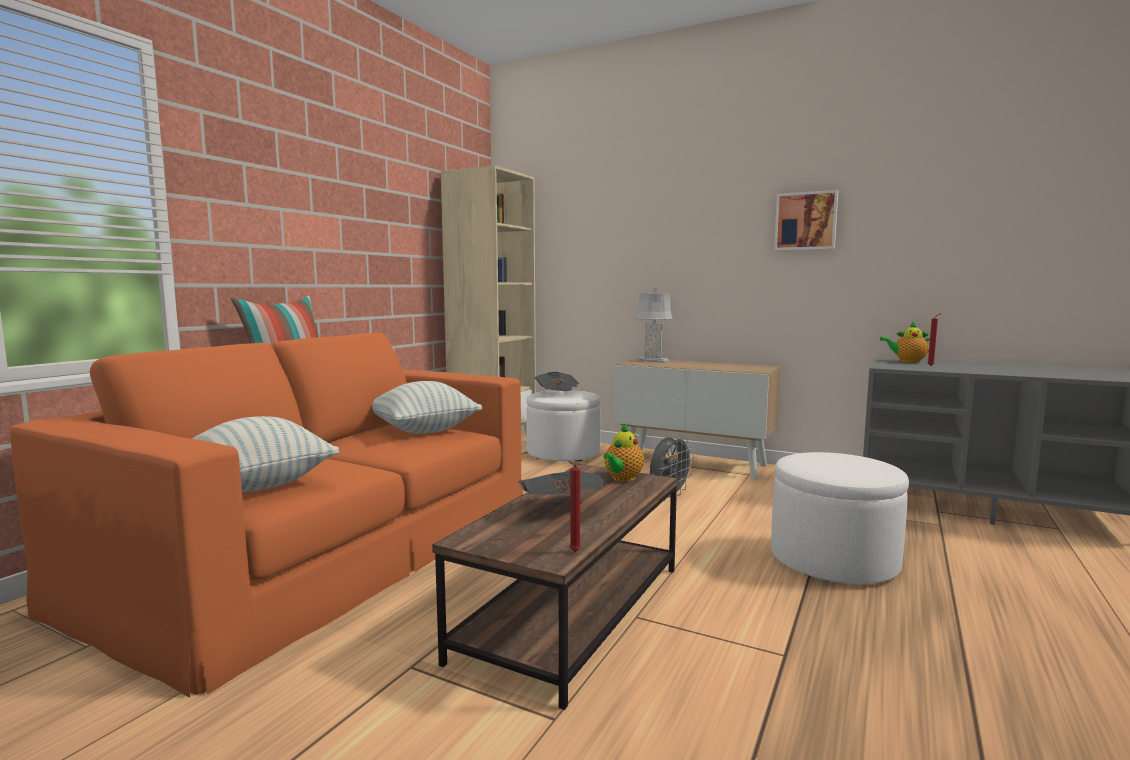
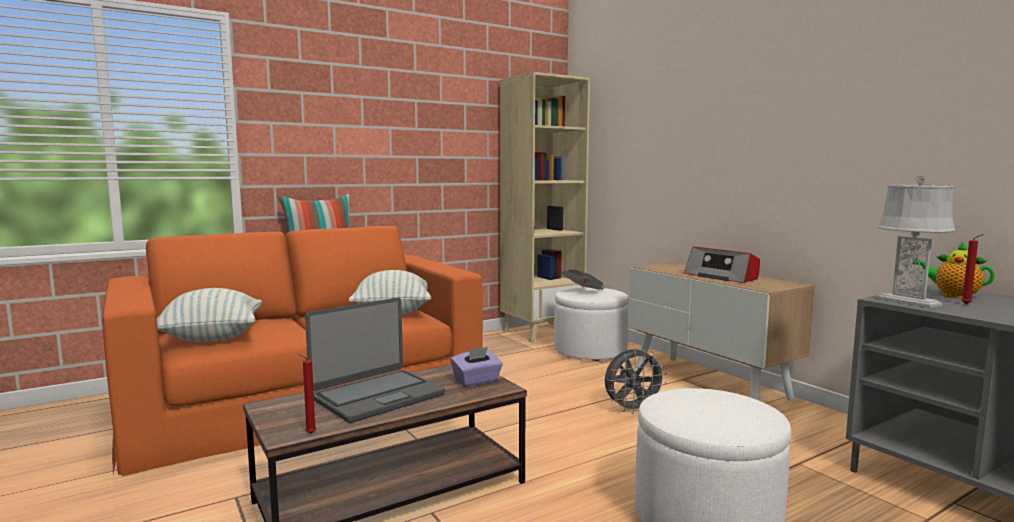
camera: 30 degrees right, 0 degrees up
(562, 508) = (377, 396): newspaper -> laptop
(622, 478) = (477, 381): teapot -> purple tissue box
(653, 361) = (682, 266): grey table lamp -> grey table lamp (908, 302)
(705, 366) = (722, 277): none -> radio
(806, 221) = (851, 111): picture -> none

